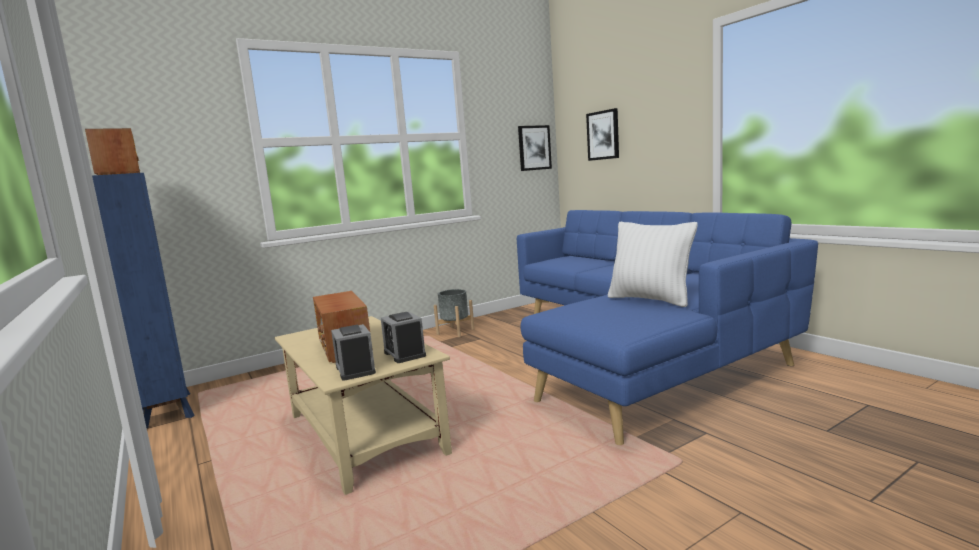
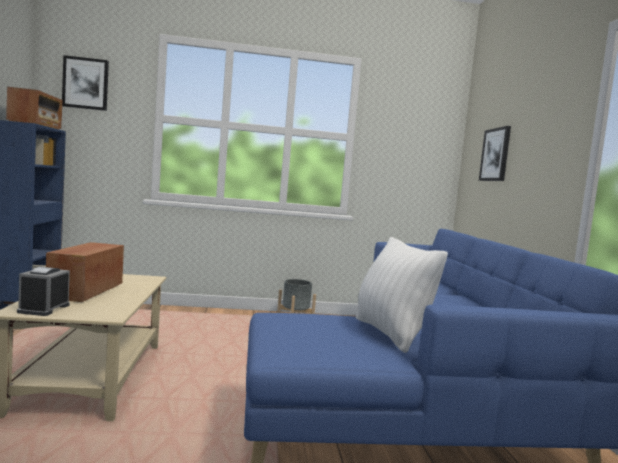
camera: 25 degrees right, 5 degrees down
(404, 354) = (101, 309): alarm clock -> none
(534, 148) = (432, 160): picture -> picture (86, 83)

